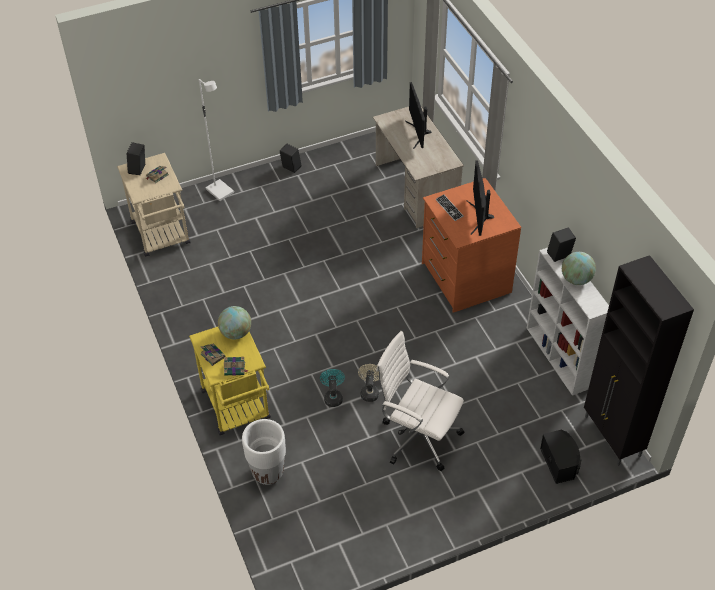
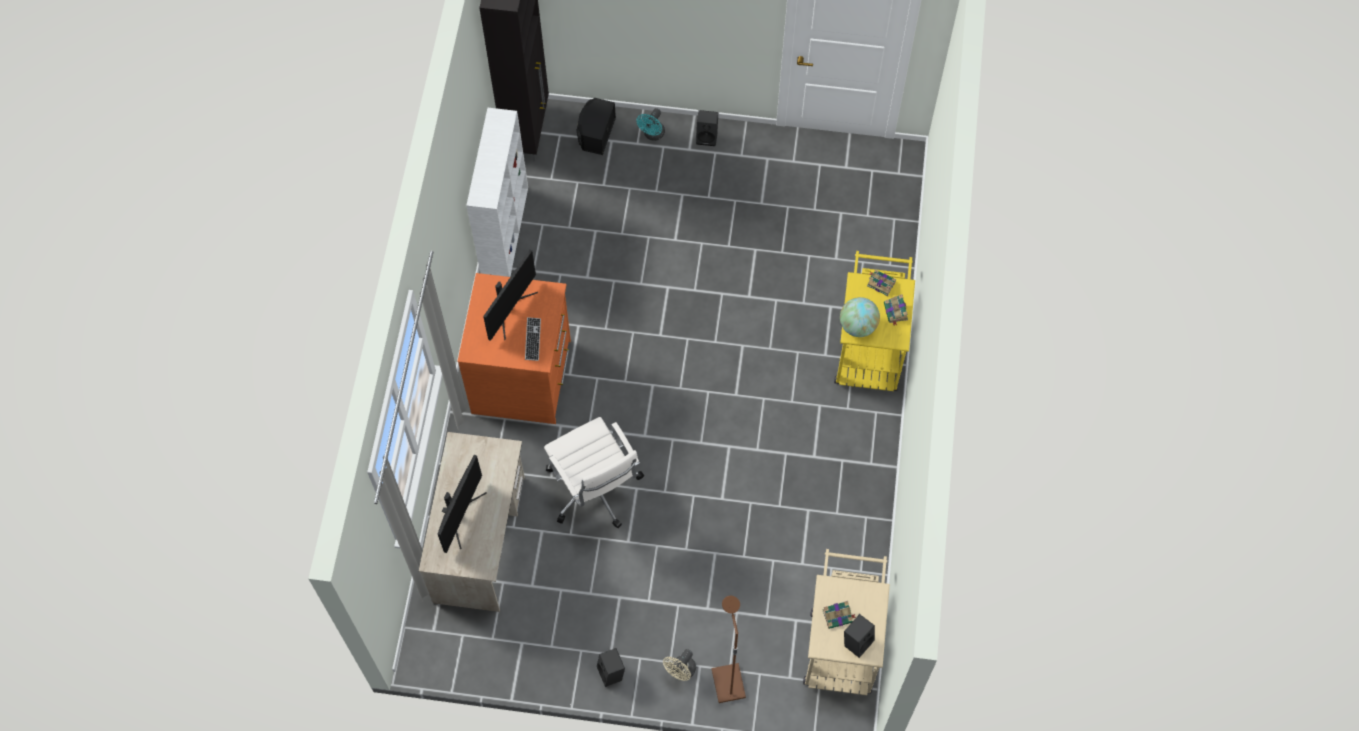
camera: 150 degrees left, 15 degrees up
(220, 191) = (727, 683): white floor lamp -> brown floor lamp
(267, 473) = (875, 264): white planter -> none
(333, 396) = (763, 310): turquoise fan -> turquoise fan (652, 135)
(369, 391) = (722, 296): beige fan -> beige fan (681, 671)
(418, 436) = (707, 225): white office chair -> white office chair (595, 490)
(559, 256) = (483, 191): black speaker -> black speaker (707, 137)
(576, 279) = (490, 156): globe -> none

